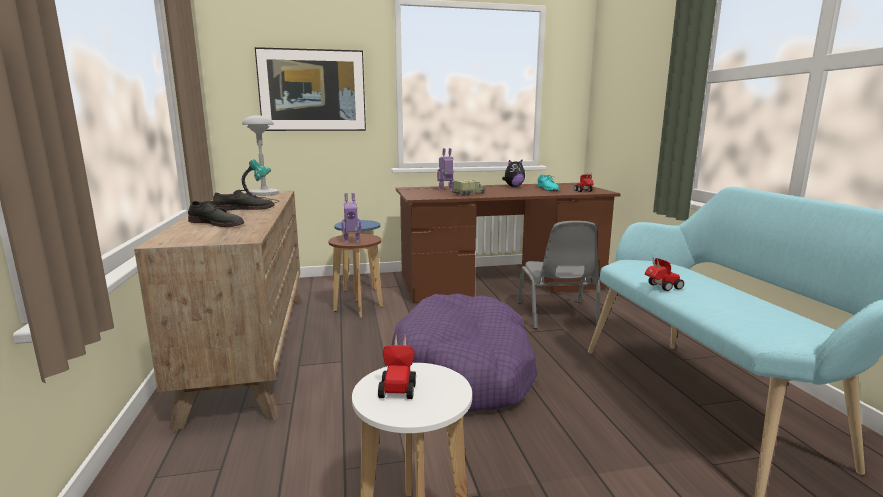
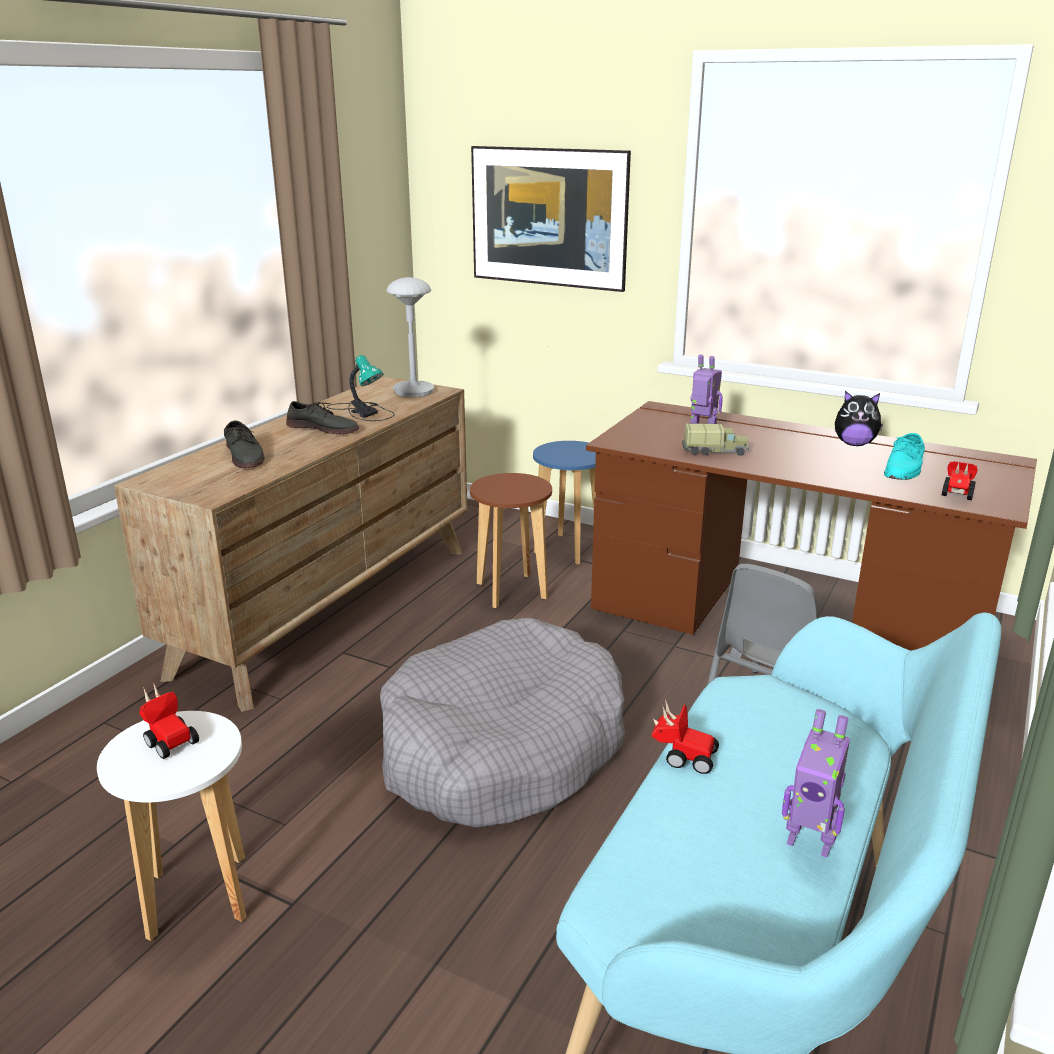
camera: 40 degrees right, 10 degrees up
(352, 242) = (497, 492): toy robot -> toy robot (810, 840)
(398, 387) = (168, 740): toy car -> toy car turned 90 degrees counterclockwise
(465, 370) = (501, 748): purple dog bed -> grey dog bed

